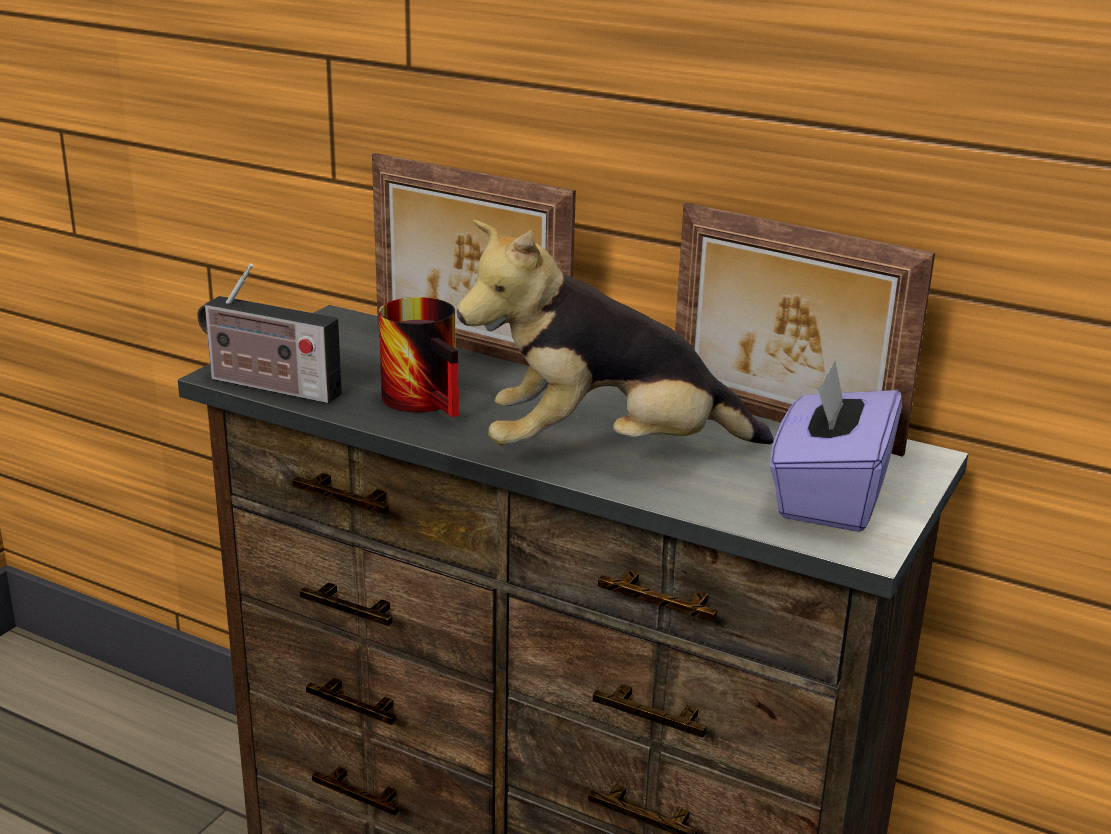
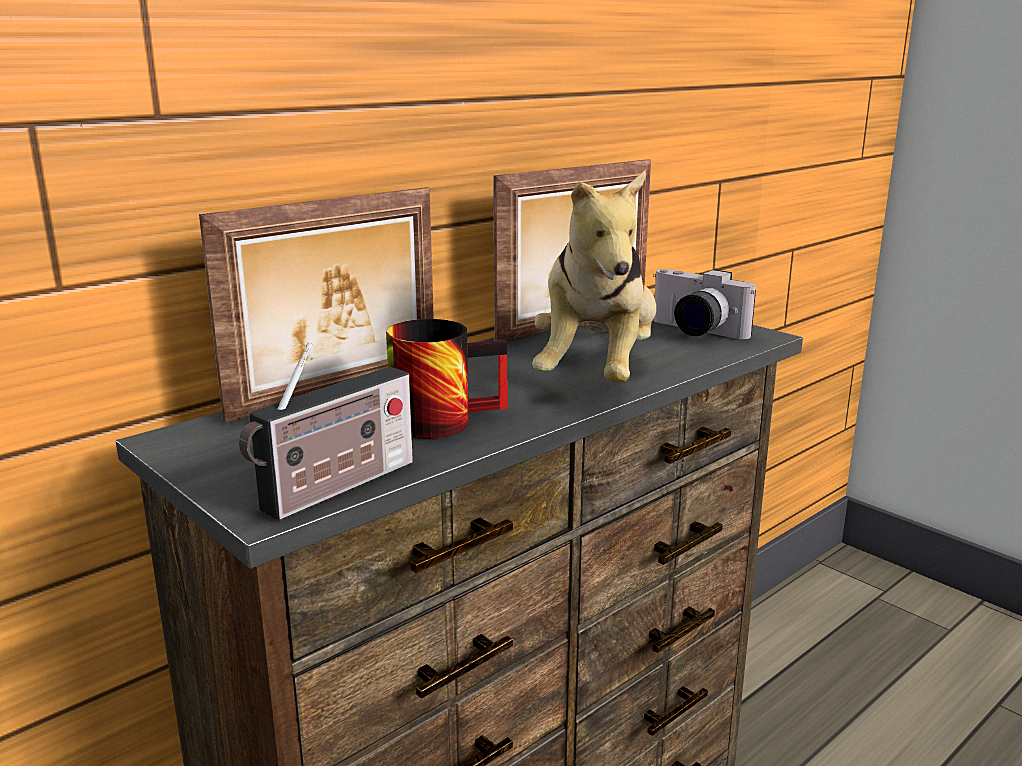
camera: 70 degrees left, 5 degrees down
(828, 496) = (693, 331): purple tissue box -> camera

